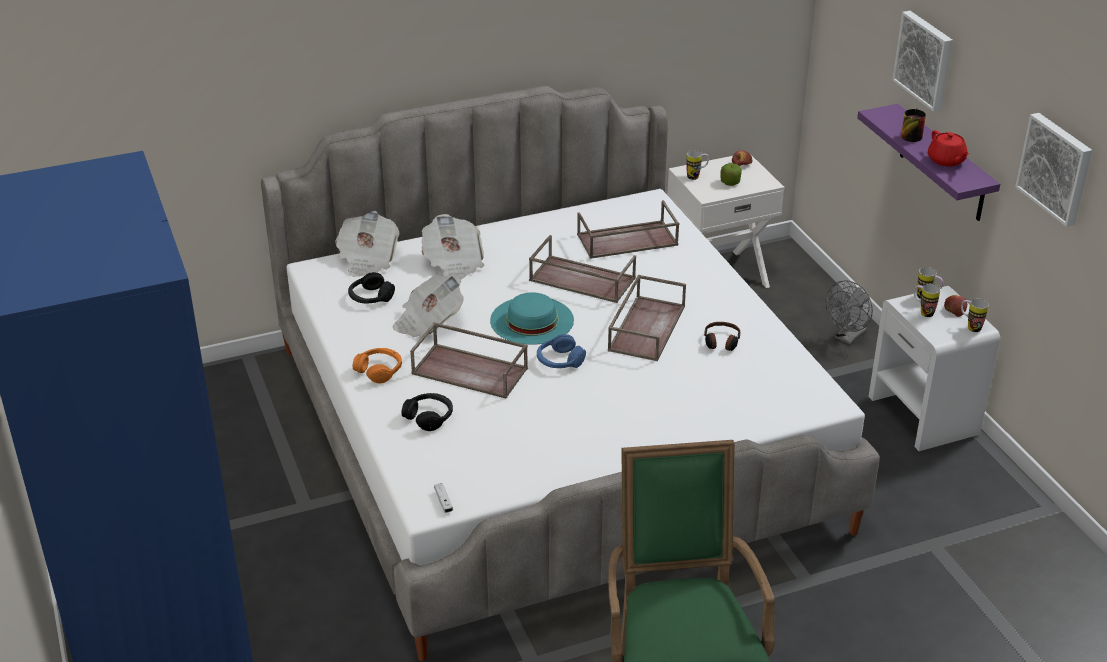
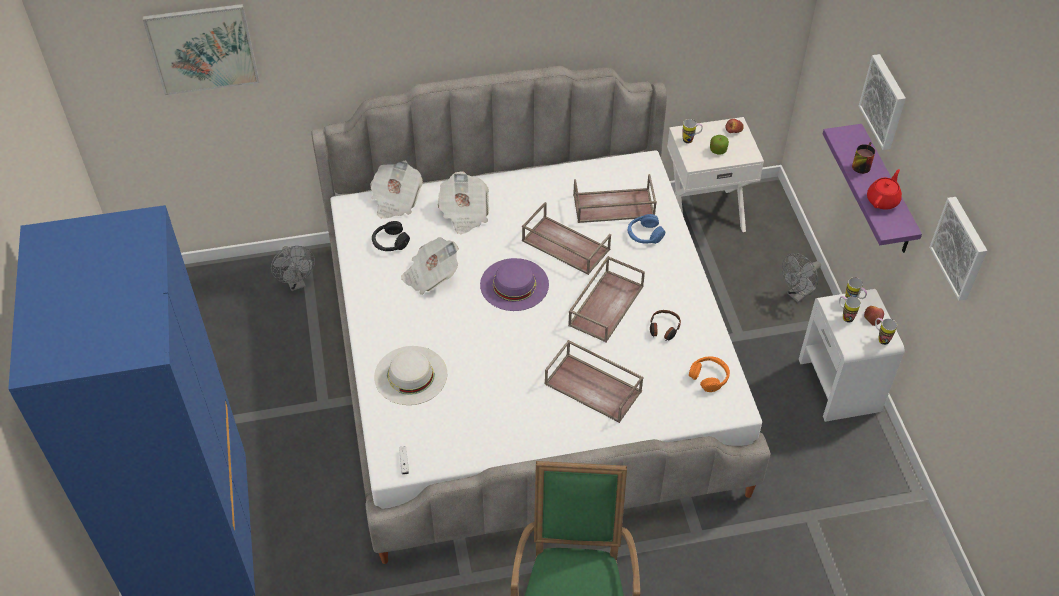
camera: 10 degrees right, 15 degrees up
(133, 70) = (202, 48): none -> picture
(245, 390) = (296, 283): none -> grey fan
(379, 370) = (381, 321): orange headphones -> orange headphones (709, 377)
(429, 417) = (410, 375): black headphones -> white hat
(471, 370) = (454, 331): brown tray -> brown tray (594, 387)
(532, 320) = (514, 284): turquoise hat -> purple hat
(559, 361) = (526, 331): blue headphones -> blue headphones (644, 235)
(946, 161) = (883, 200): red teapot -> red teapot turned 135 degrees counterclockwise

